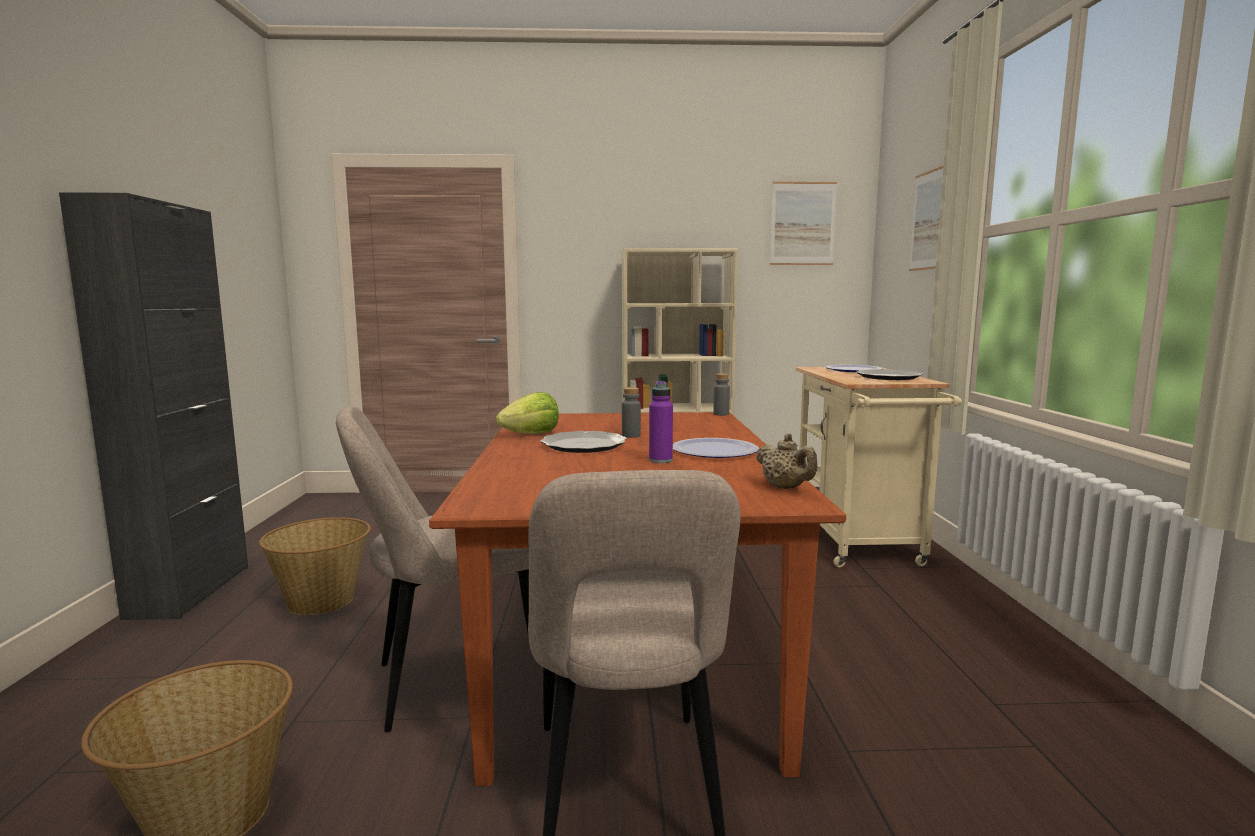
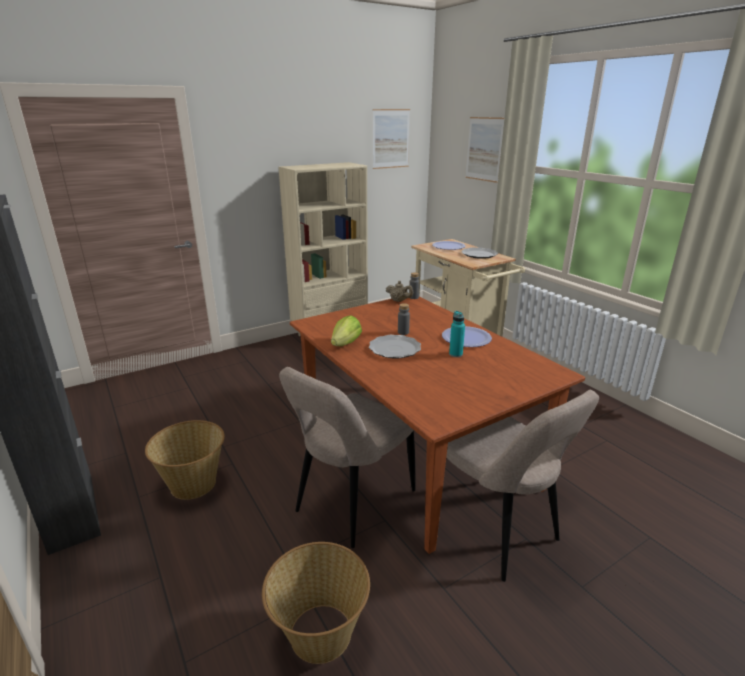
camera: 30 degrees left, 15 degrees up
(660, 460) = (455, 354): purple bottle -> turquoise bottle
(785, 488) = (541, 364): beige teapot -> beige teapot (399, 301)

